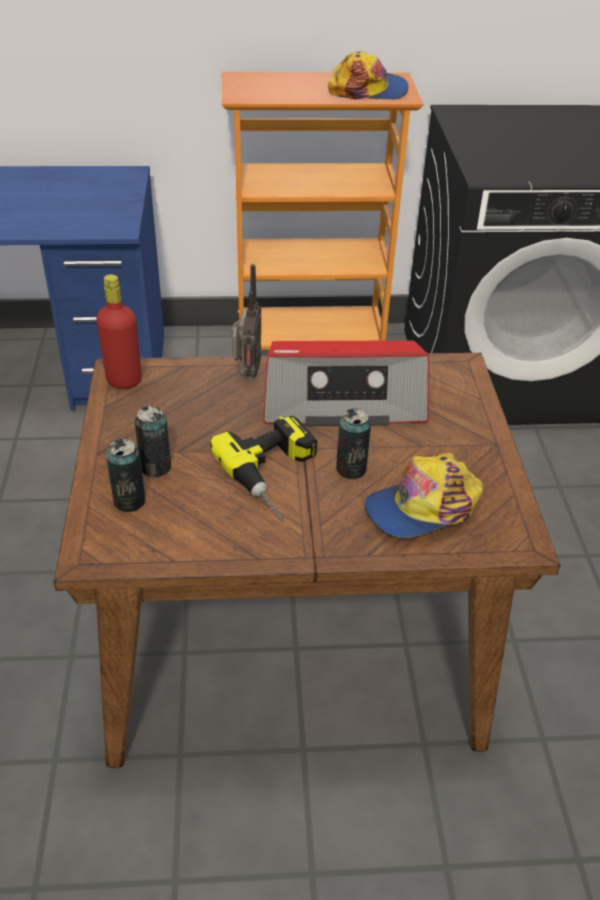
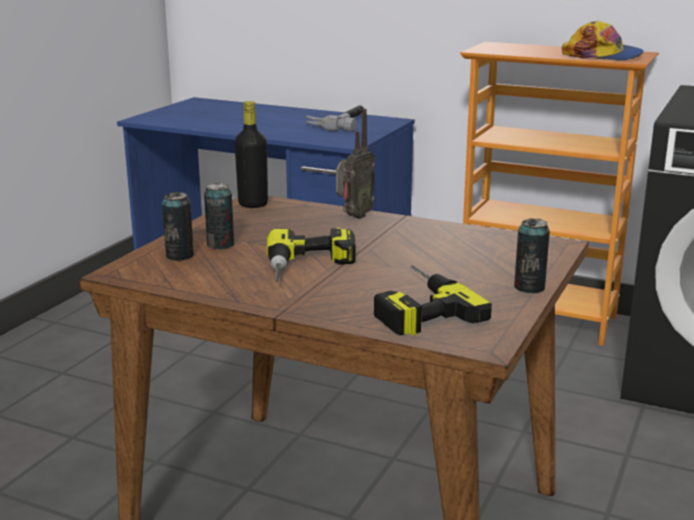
camera: 30 degrees right, 20 degrees down
(74, 189) = (340, 123): none -> hammer
(124, 380) = (253, 204): red bottle -> black bottle
(343, 401) = (418, 243): radio -> none
(351, 469) = (376, 276): can -> can (529, 287)
(423, 507) = (415, 307): cap -> power drill

